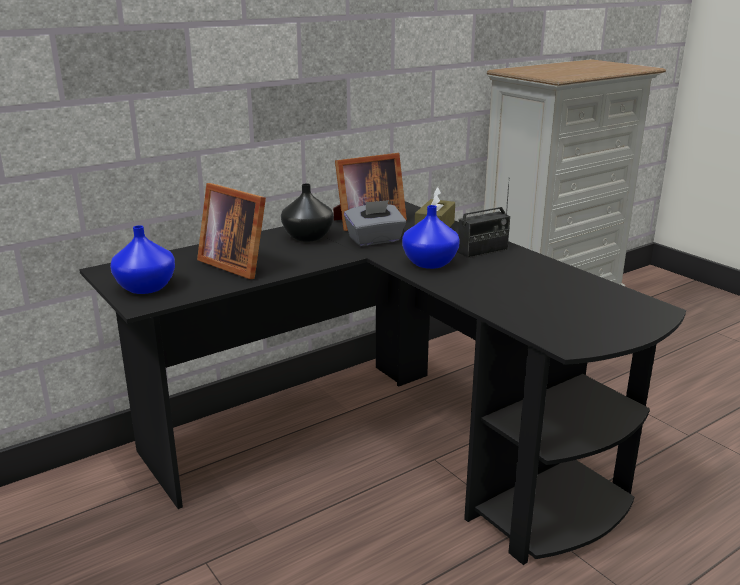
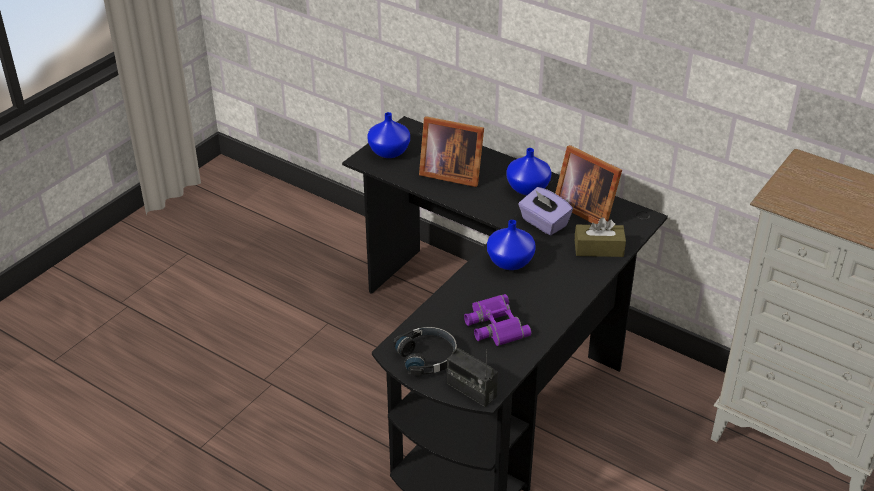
camera: 70 degrees right, 15 degrees up
(236, 264) = (450, 173): picture frame -> picture frame turned 90 degrees counterclockwise
(306, 237) = (527, 188): black vase -> blue vase
(375, 240) = (543, 223): grey tissue box -> purple tissue box
(482, 251) = (558, 285): radio -> radio (471, 390)
(537, 286) = (494, 325): none -> purple binoculars
(584, 327) = (428, 357): none -> black headphones

